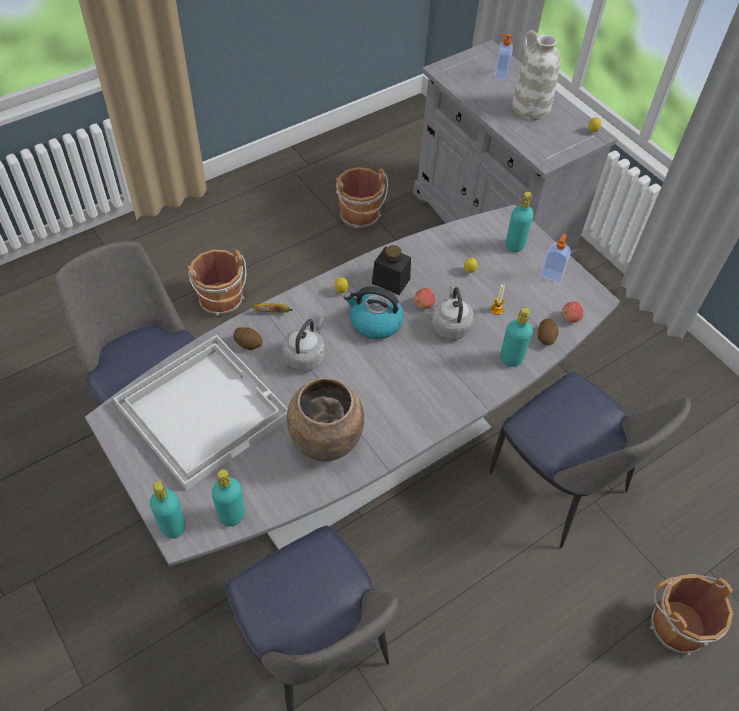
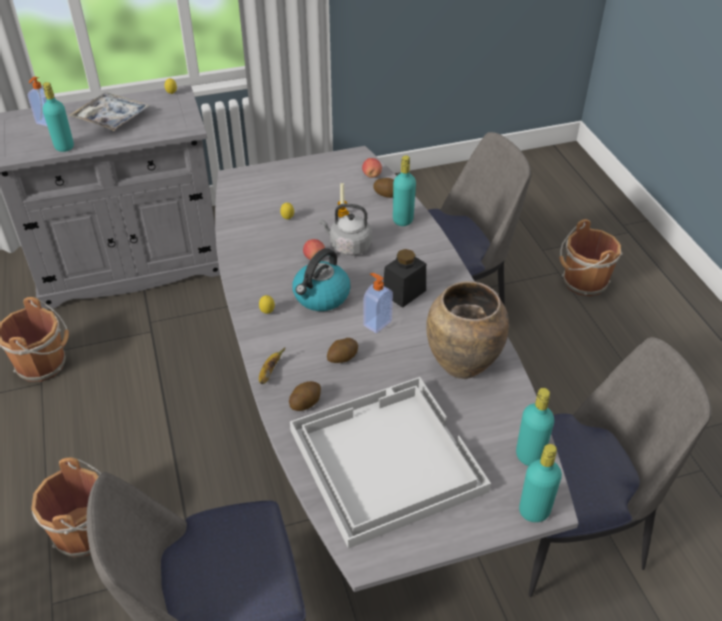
camera: 70 degrees left, 10 degrees down
(305, 356) = (342, 358): grey kettle -> potato
(391, 281) = (272, 273): black jar -> black jar (404, 292)
(514, 245) = (271, 184): turquoise bottle -> turquoise bottle (64, 147)
(530, 108) = (111, 118): white vase -> tray
(551, 274) = (317, 172): soap dispenser -> soap dispenser (376, 323)

